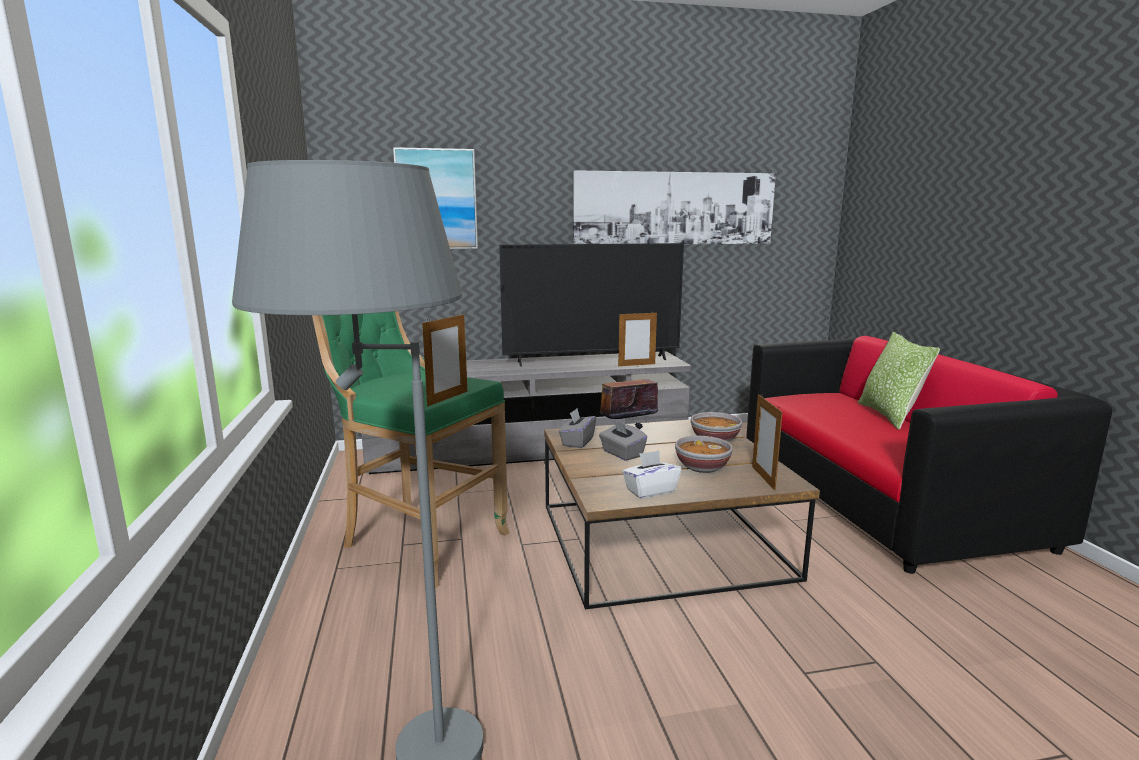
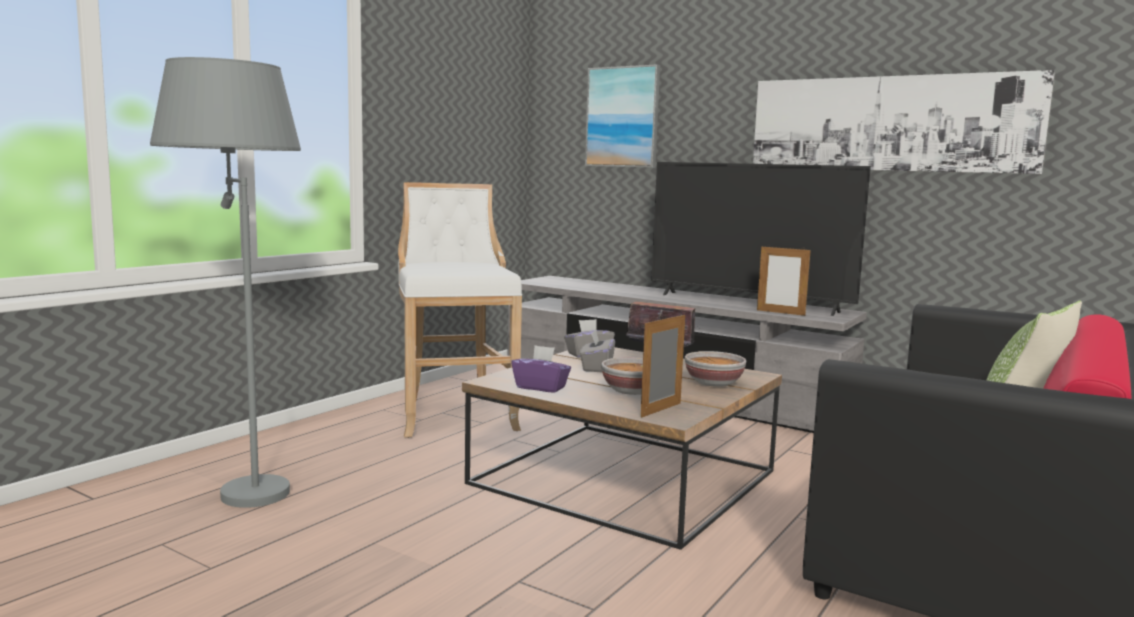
camera: 45 degrees right, 5 degrees down
(419, 541) = (454, 414): green stool -> white stool
(448, 398) = (445, 274): picture frame -> none
(650, 490) = (541, 387): white tissue box -> purple tissue box

